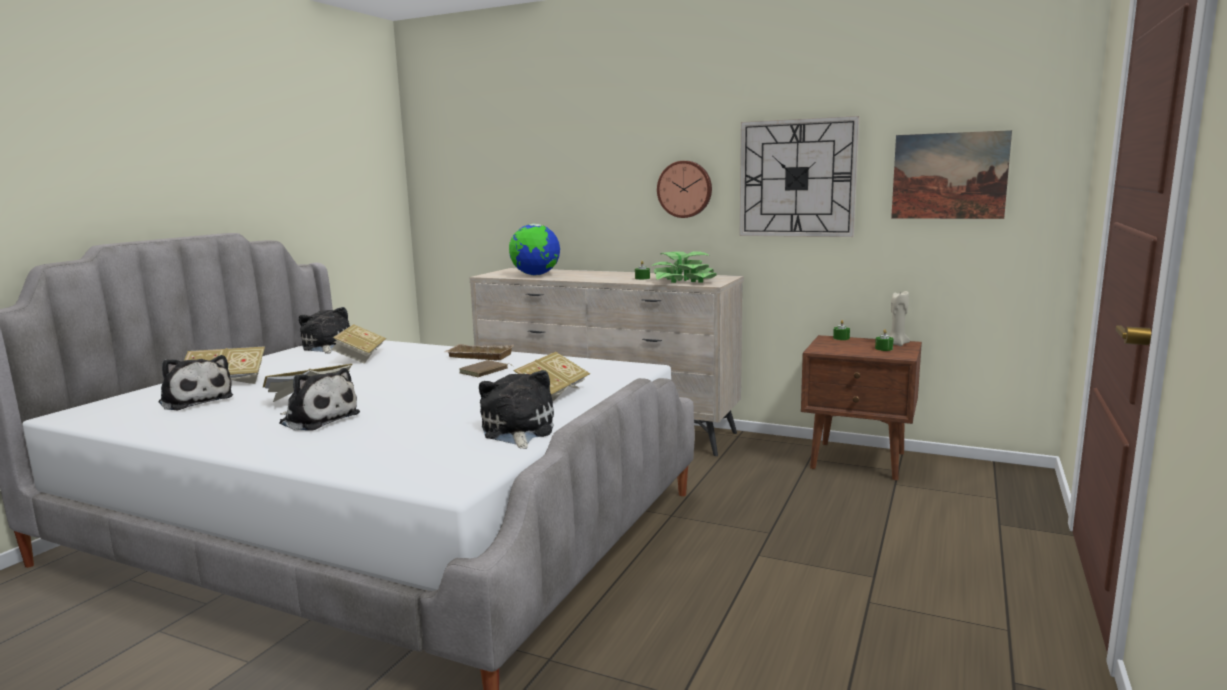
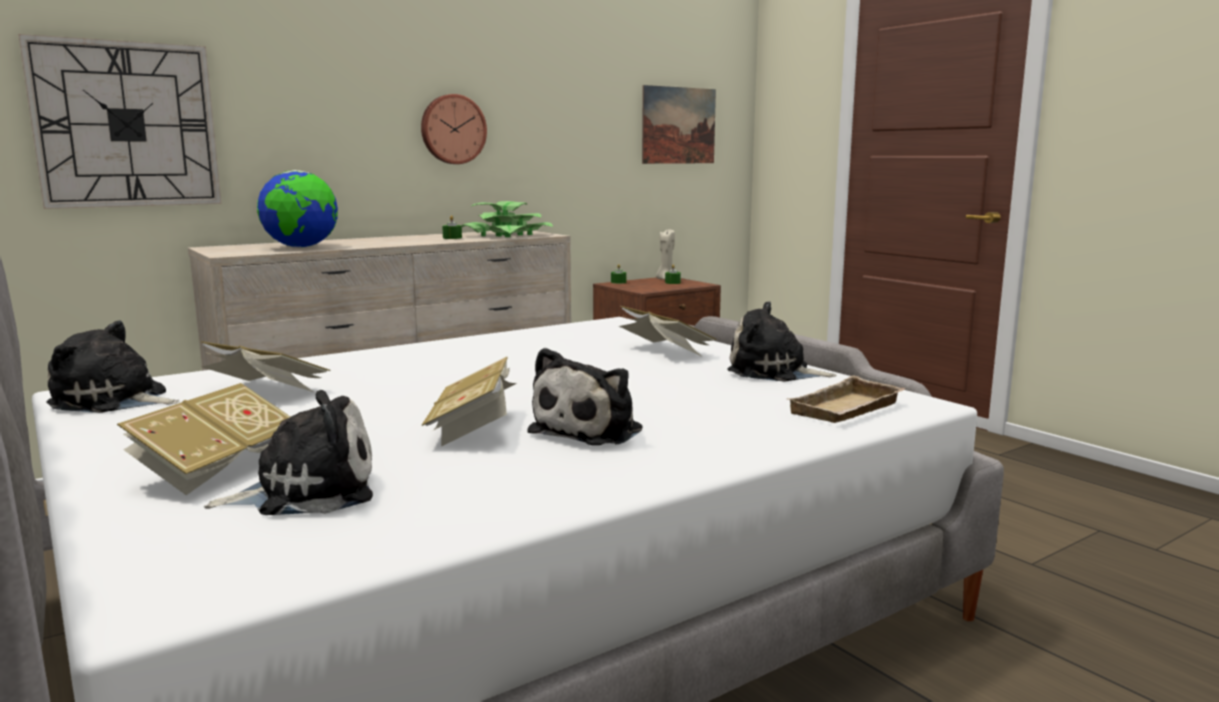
camera: 60 degrees left, 0 degrees up
(317, 419) = (591, 430): plush toy -> plush toy turned 150 degrees clockwise
(478, 357) = (424, 352): beige tray -> beige tray (847, 410)
(484, 372) = (508, 357): brown book -> none
(797, 178) = (566, 122): wall clock -> wall clock (126, 125)

